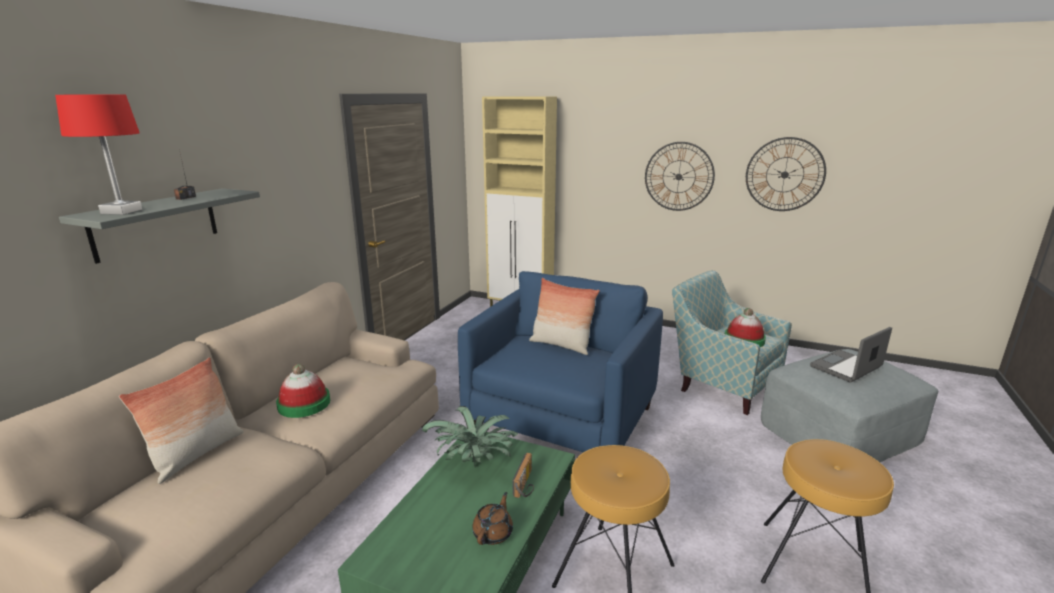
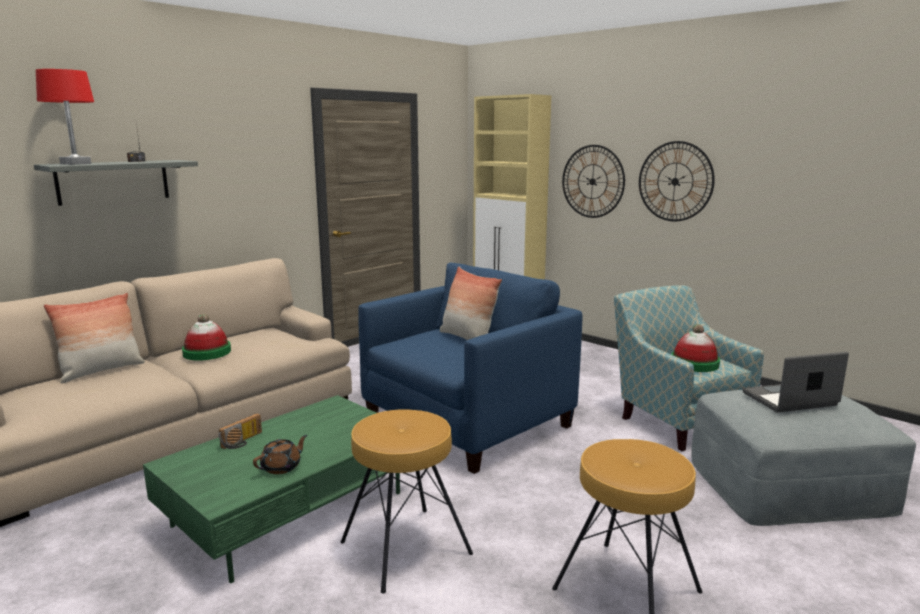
camera: 20 degrees right, 5 degrees down
(476, 463) = (317, 420): potted plant -> none
(526, 484) = (345, 442): radio -> radio (243, 441)
(784, 174) = (796, 178): wall clock -> wall clock (592, 181)

